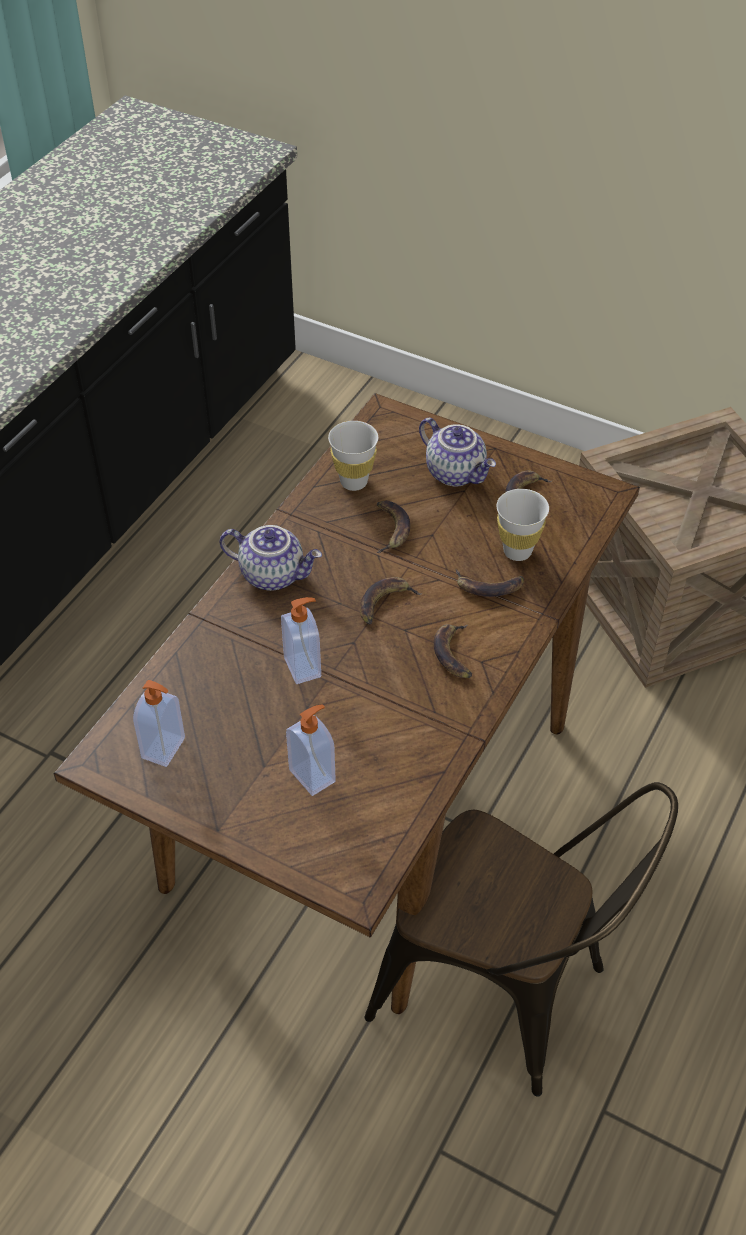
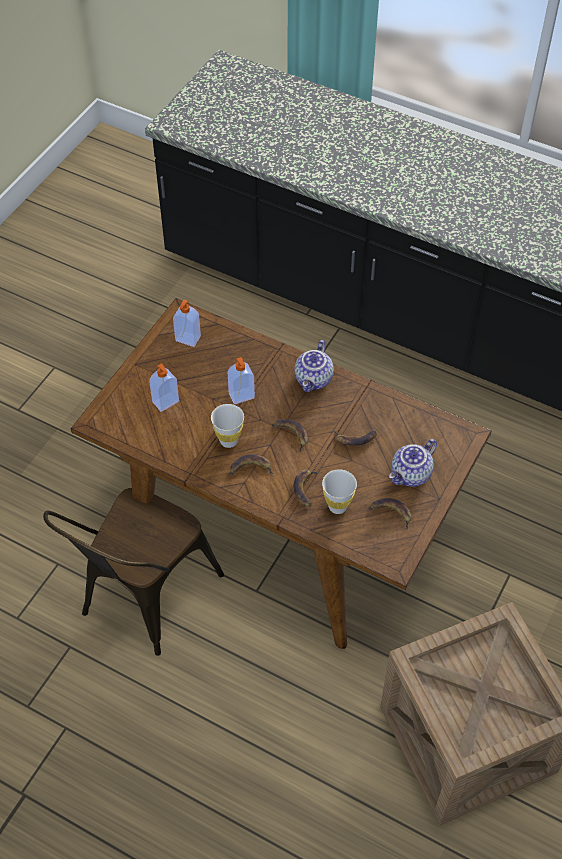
camera: 90 degrees right, 5 degrees up
(354, 482) = (398, 418): white cup -> white cup (228, 440)

